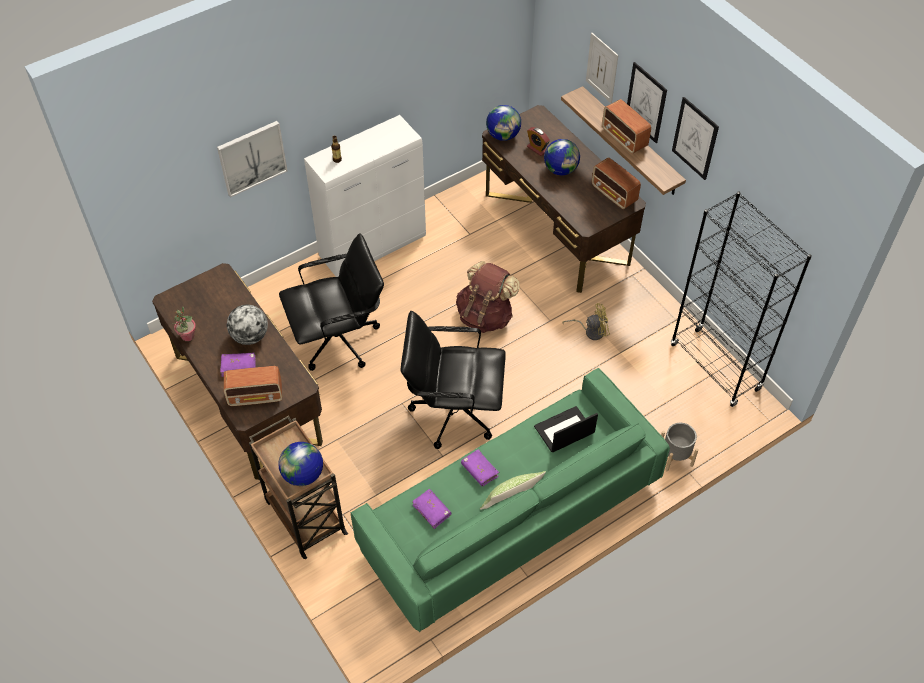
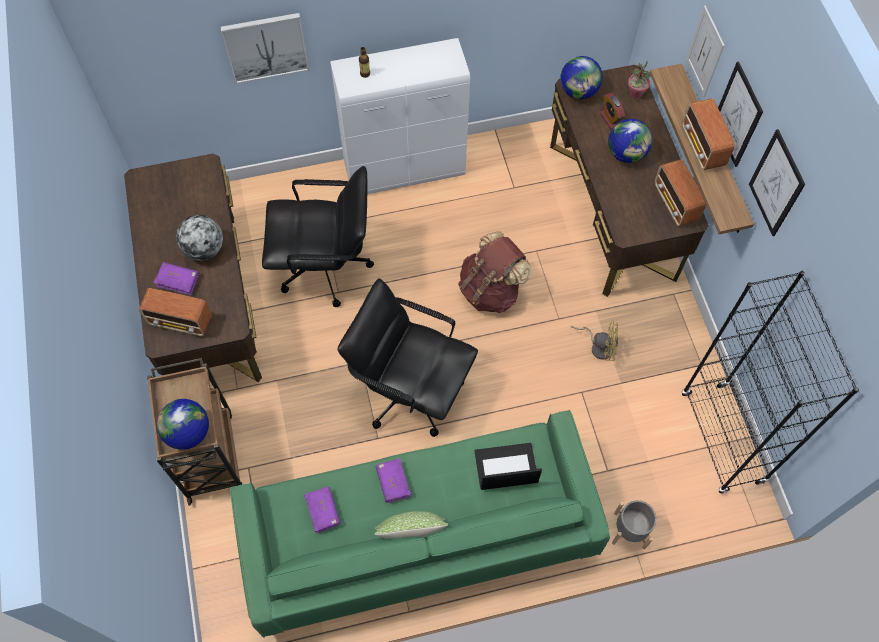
camera: 20 degrees right, 10 degrees up
(187, 336) = (142, 227): potted plant -> potted plant (635, 93)

